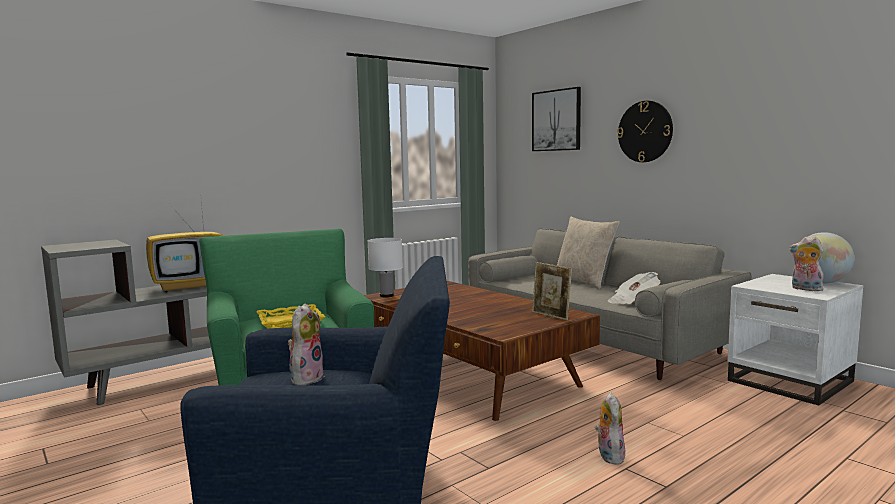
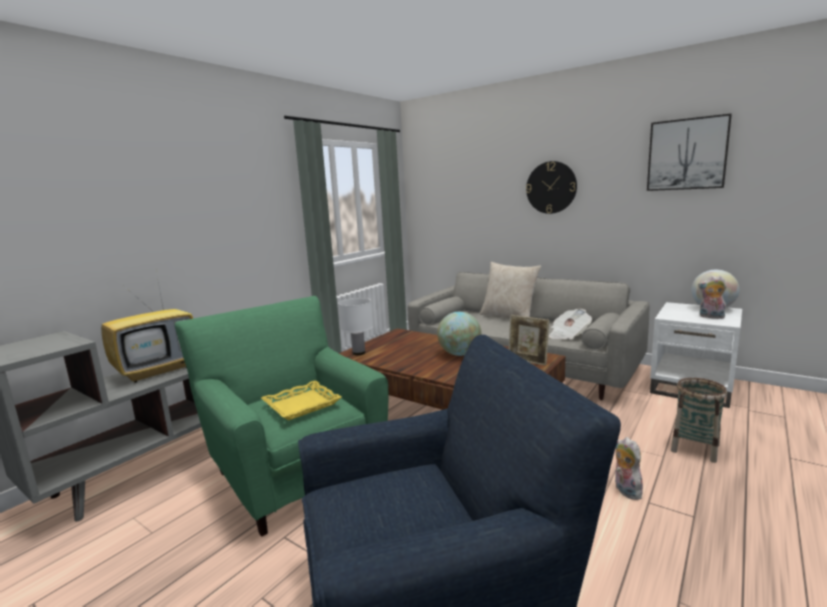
camera: 15 degrees left, 5 degrees up
(306, 378) = (391, 492): plush toy -> none
(486, 304) = (459, 354): none -> globe
(556, 120) = (466, 177): picture -> picture (687, 154)
(731, 434) = (695, 448): none -> basket

